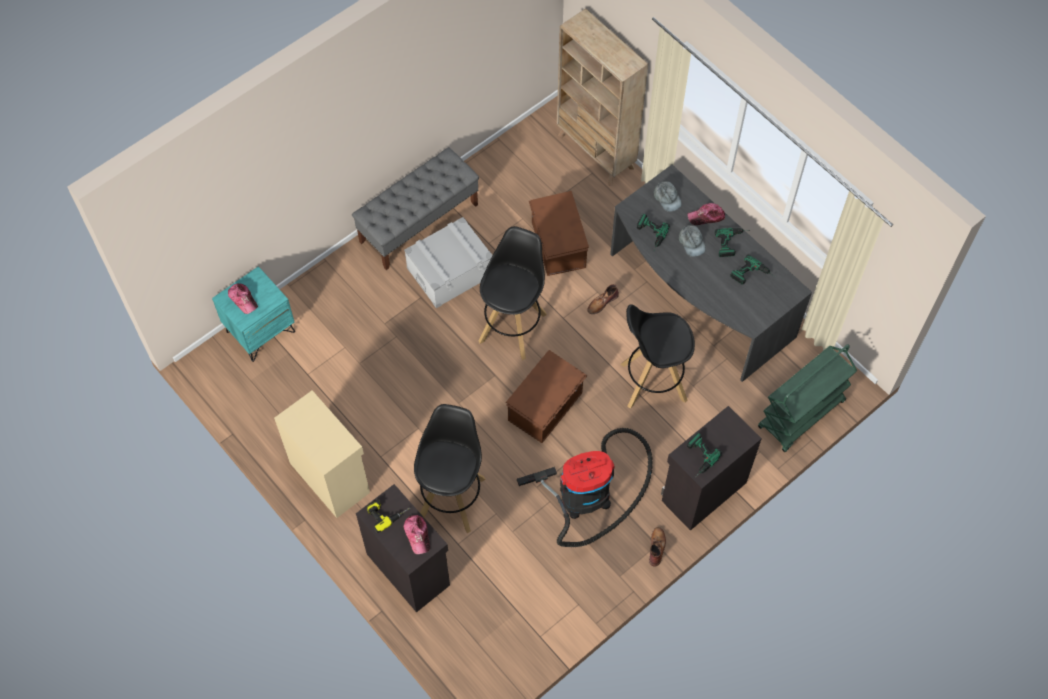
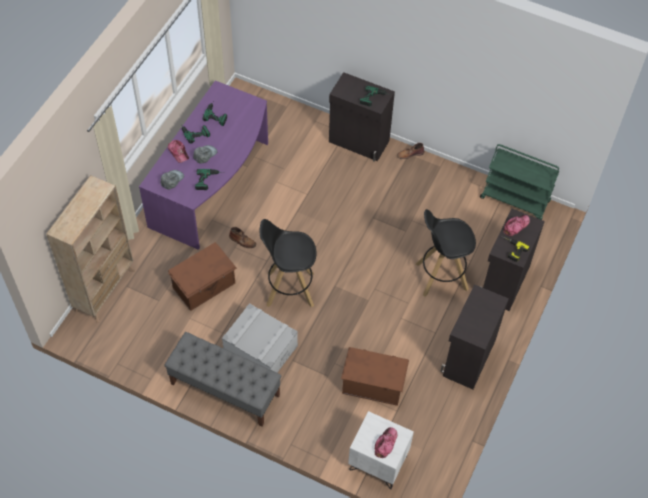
camera: 115 degrees left, 5 degrees down
(260, 331) = (377, 463): turquoise nightstand -> white nightstand
(330, 476) = (468, 358): beige cabinet -> black cabinet
(546, 407) = (343, 246): brown storage box -> brown storage box (373, 383)
(590, 493) = (394, 200): vacuum cleaner -> none
(652, 382) = (293, 192): black stool -> none
(697, 299) = (213, 186): grey desk -> purple desk
(801, 415) = (277, 107): green cart -> green cart (515, 199)

